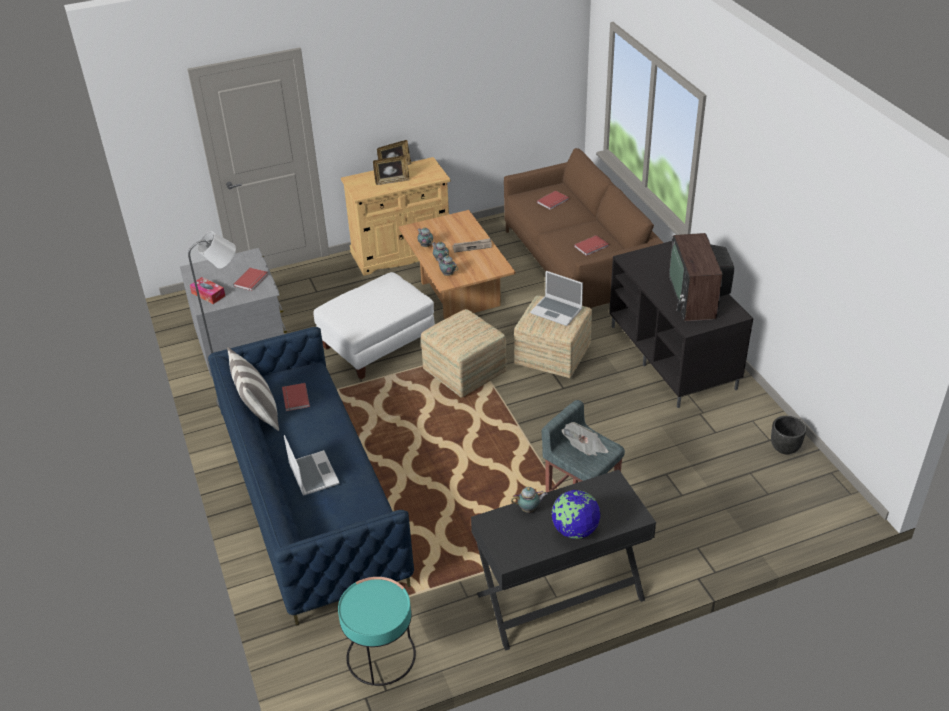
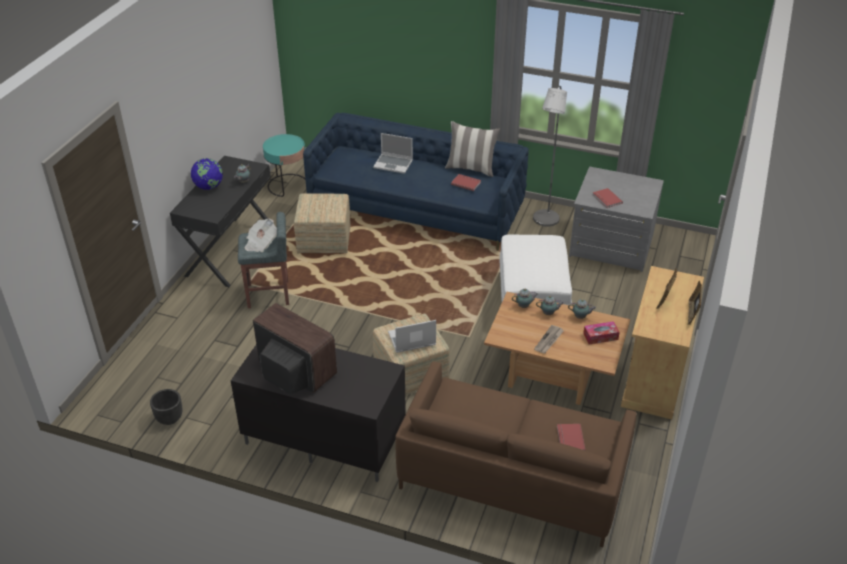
camera: 130 degrees right, 0 degrees up
(208, 294) = (609, 178): tissue box -> tissue box (600, 336)
(463, 372) = (450, 320): ottoman -> ottoman (325, 240)
(592, 247) = (464, 410): red book -> none

